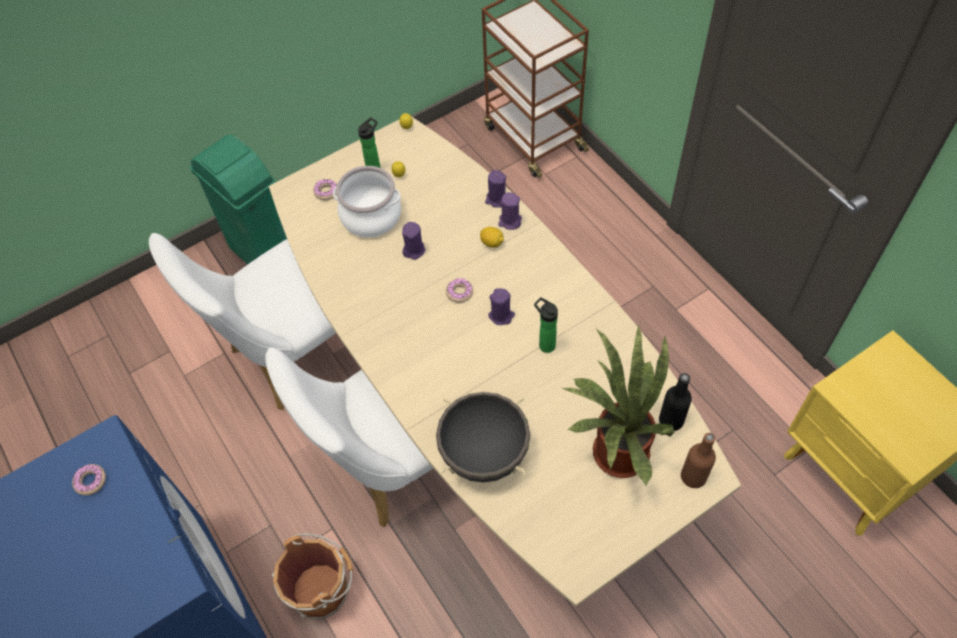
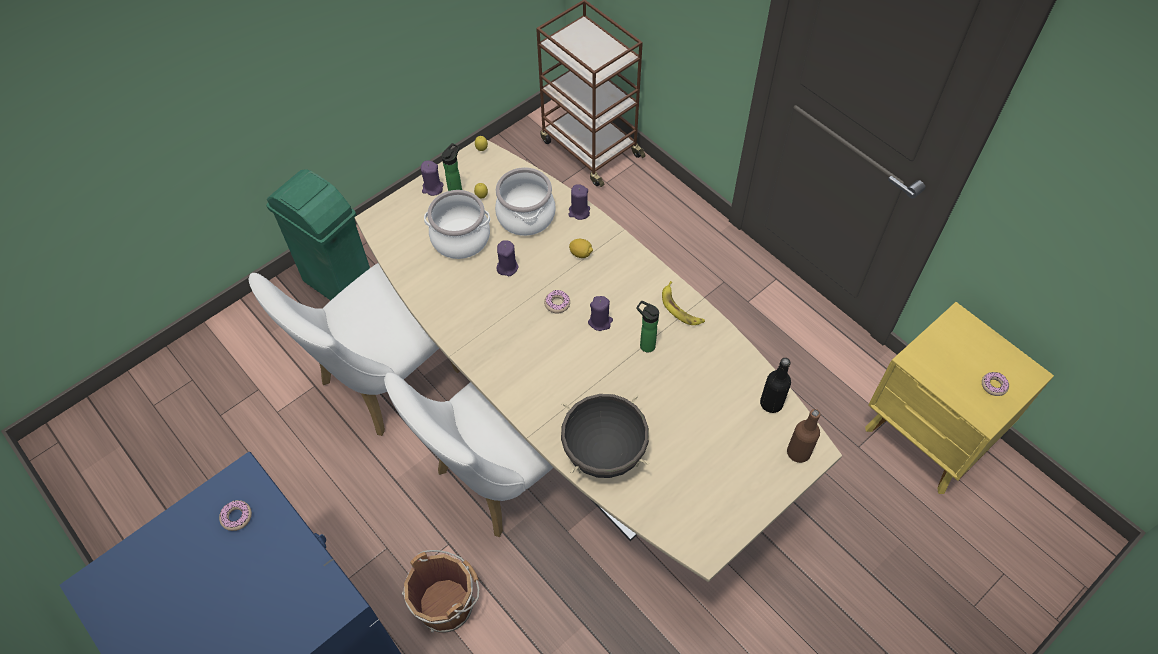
camera: 10 degrees left, 0 degrees up
(326, 192) = (413, 218): donut -> donut (994, 385)
(440, 199) = (525, 216): none -> cooking pot
(510, 221) = (595, 232): purple candle -> purple candle (432, 188)
(588, 309) = (681, 308): none -> banana
(614, 451) = (723, 437): potted plant -> none

